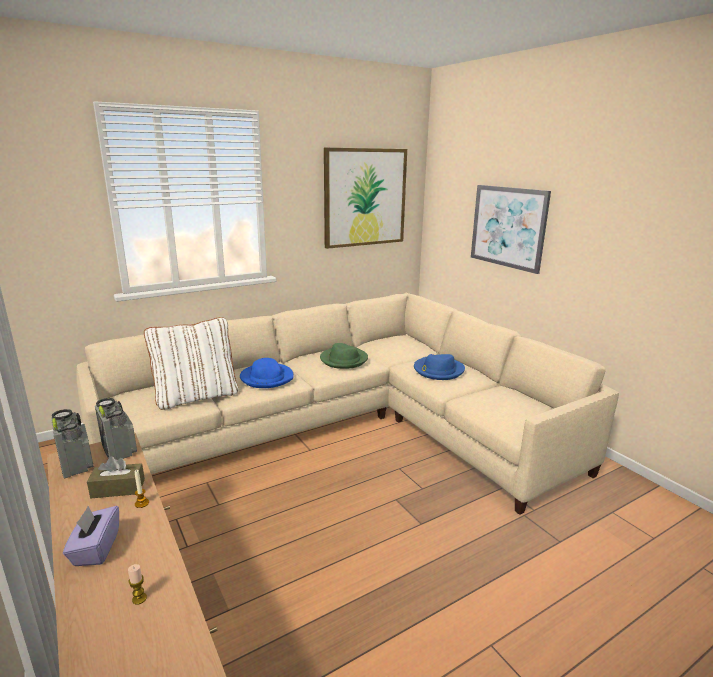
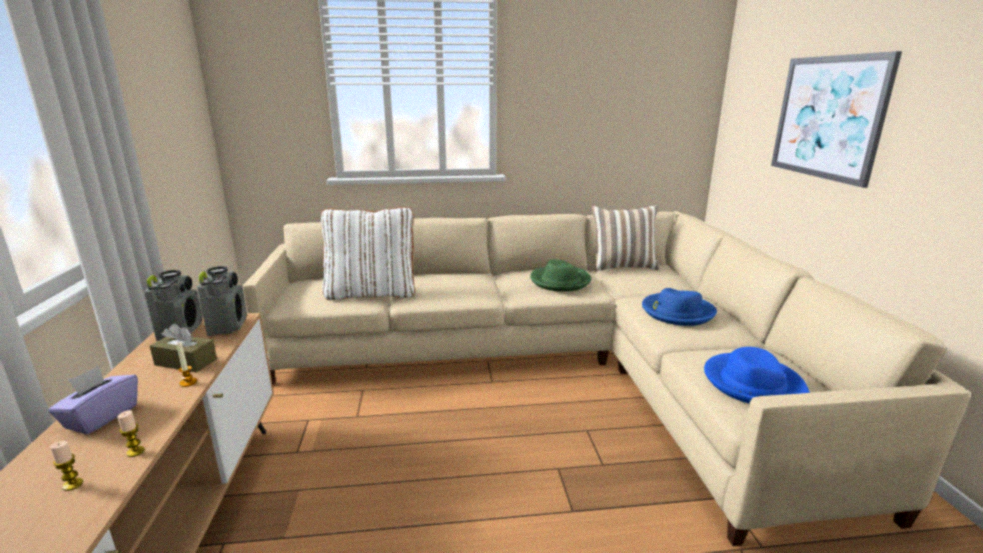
camera: 25 degrees right, 0 degrees up
(163, 562) = (135, 451): none -> candle
(267, 378) = (456, 286): blue hat -> blue hat (752, 383)
(365, 197) = (633, 84): picture -> none
(379, 340) = (622, 267): none -> pillow

